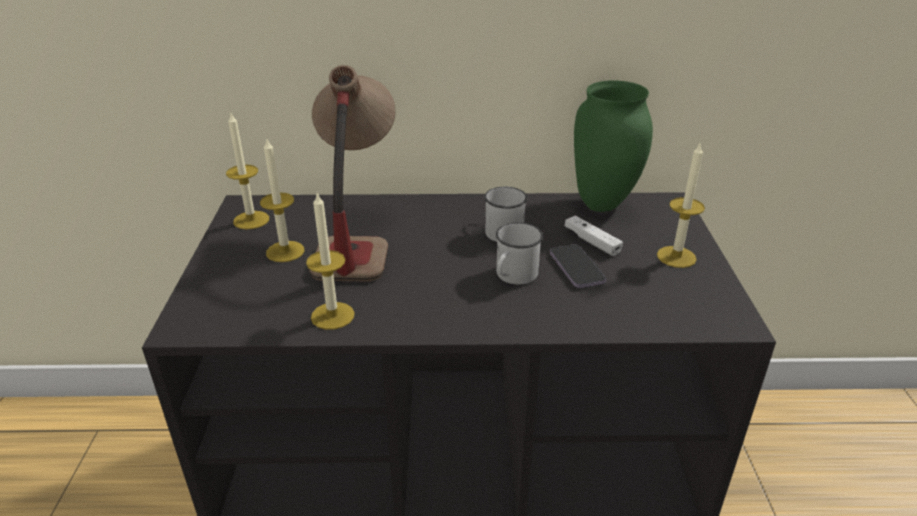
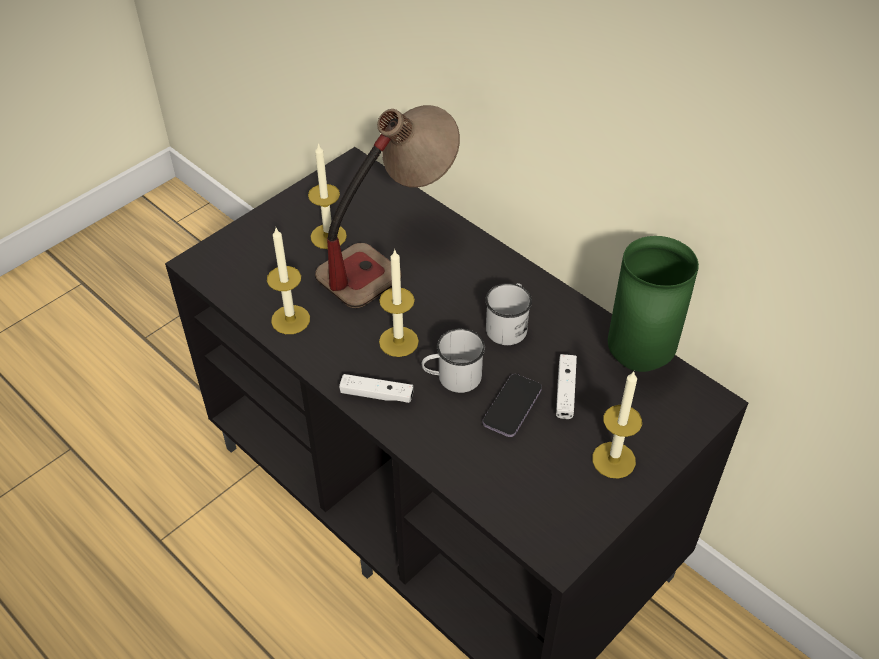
camera: 45 degrees right, 15 degrees up
(251, 220) = (341, 187): candle -> candle (398, 341)
(478, 318) = (376, 394): none -> white game controller

